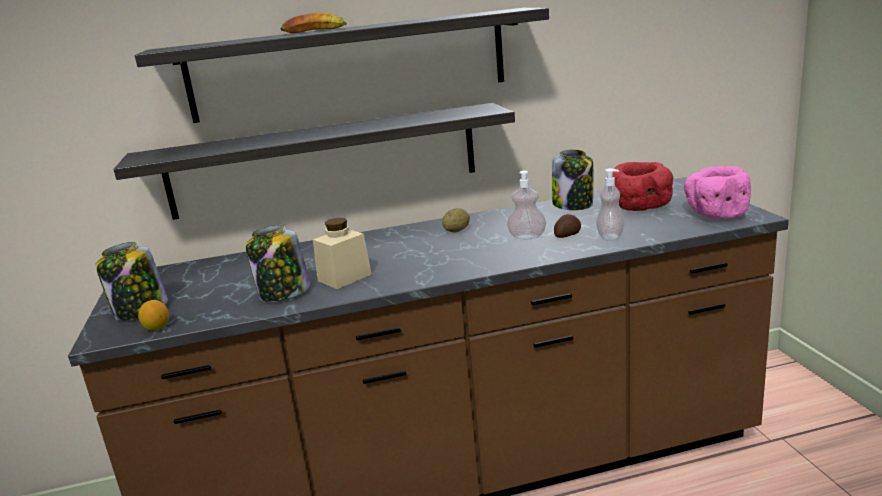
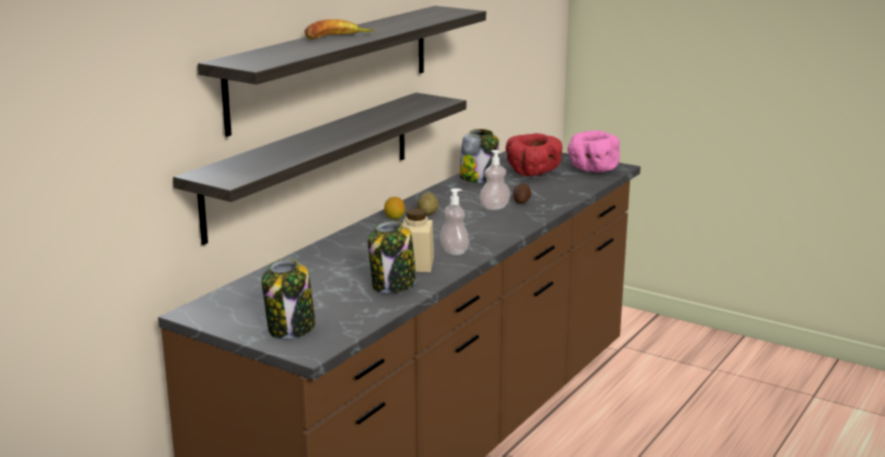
camera: 45 degrees left, 0 degrees up
(156, 328) = (344, 332): lemon -> lemon (394, 218)
(610, 237) = (553, 196): soap dispenser -> soap dispenser (454, 252)

